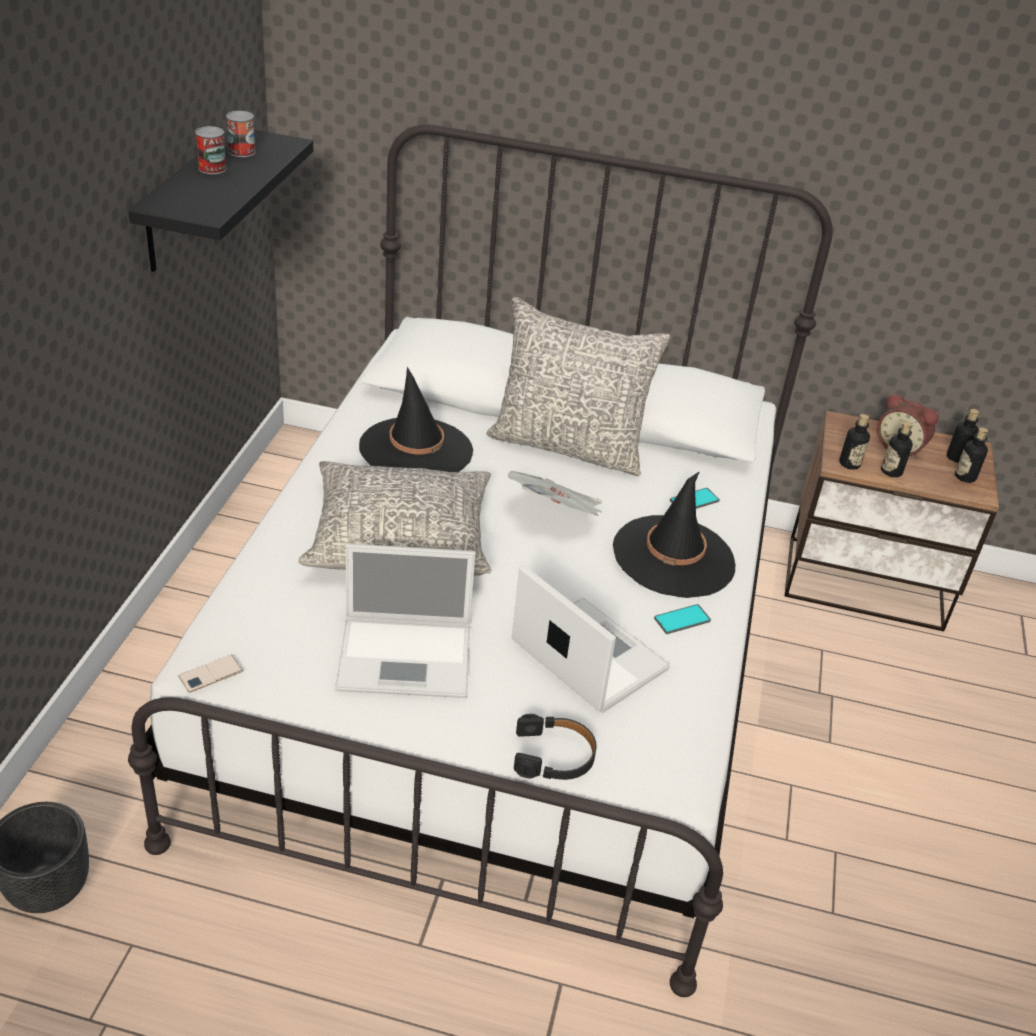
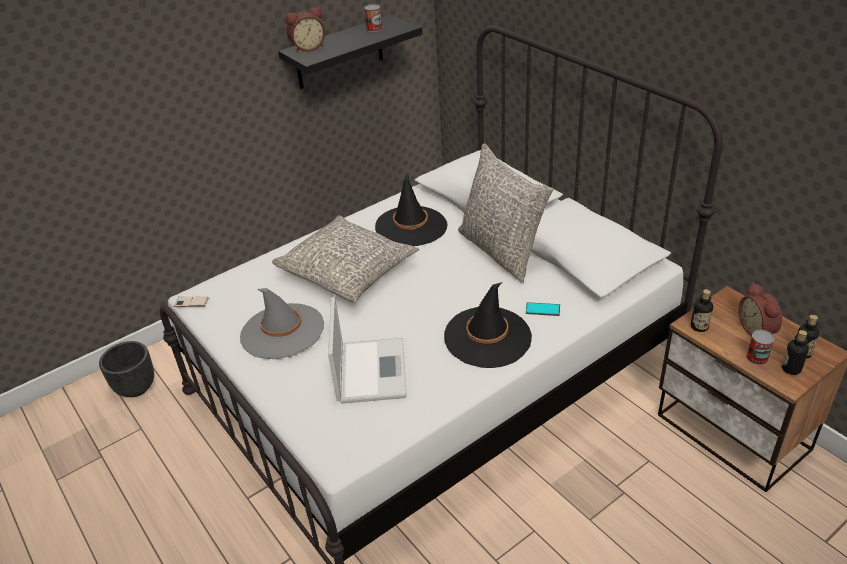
camera: 45 degrees right, 0 degrees up
(175, 197) = (308, 47): none -> alarm clock
(212, 168) = (346, 35): can -> can (757, 357)
(408, 657) = (282, 331): laptop -> grey hat
(554, 756) = (289, 412): black headphones -> none
(557, 514) = (447, 287): newspaper -> none
(682, 619) = (448, 374): phone -> none
(891, 471) = (728, 343): bottle -> none

